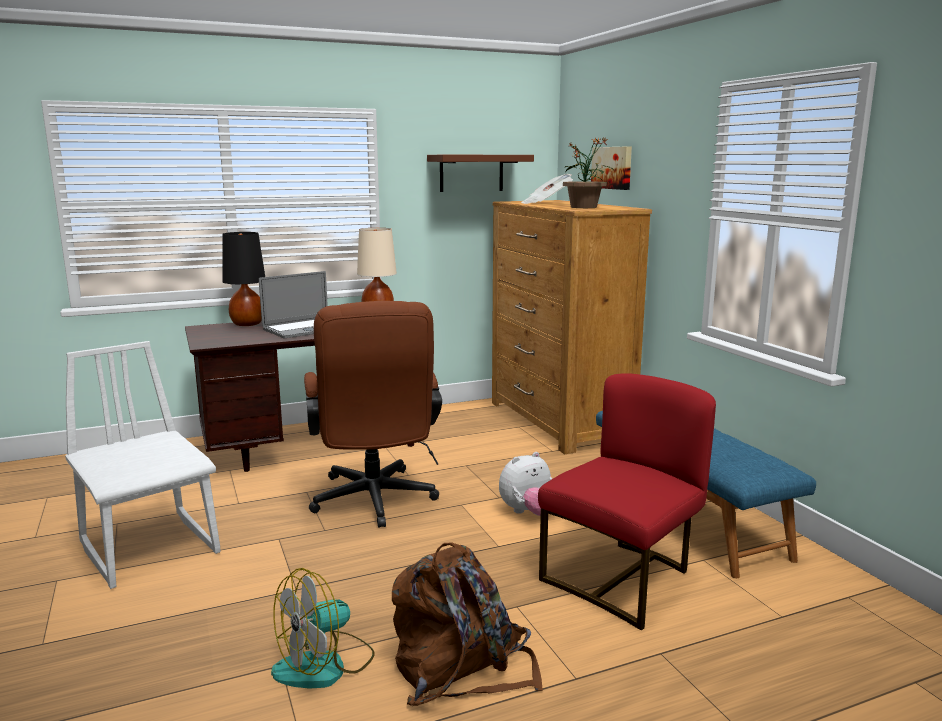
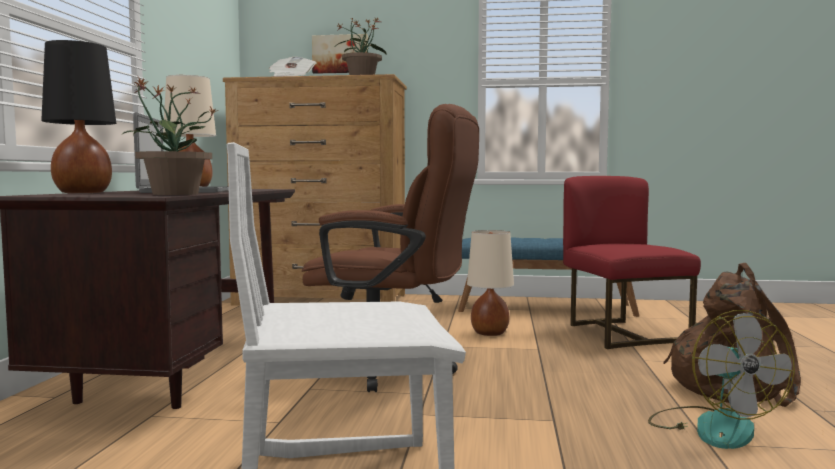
camera: 60 degrees left, 10 degrees down
(240, 340) = (174, 194): none -> potted plant
(471, 173) = (198, 43): brown shelf -> none
(529, 513) = (489, 333): plush toy -> beige table lamp

